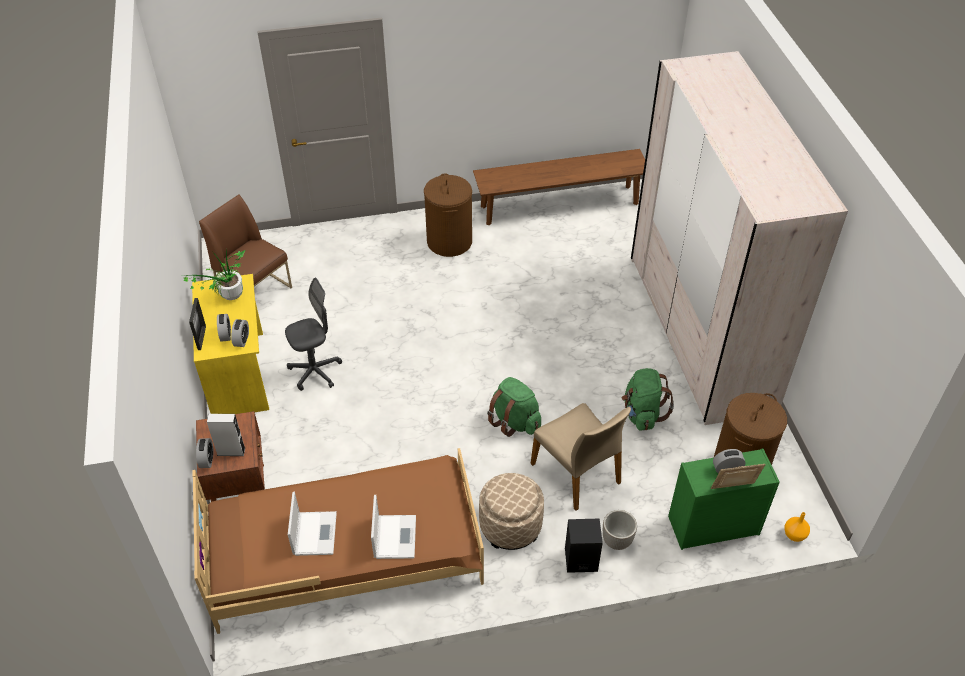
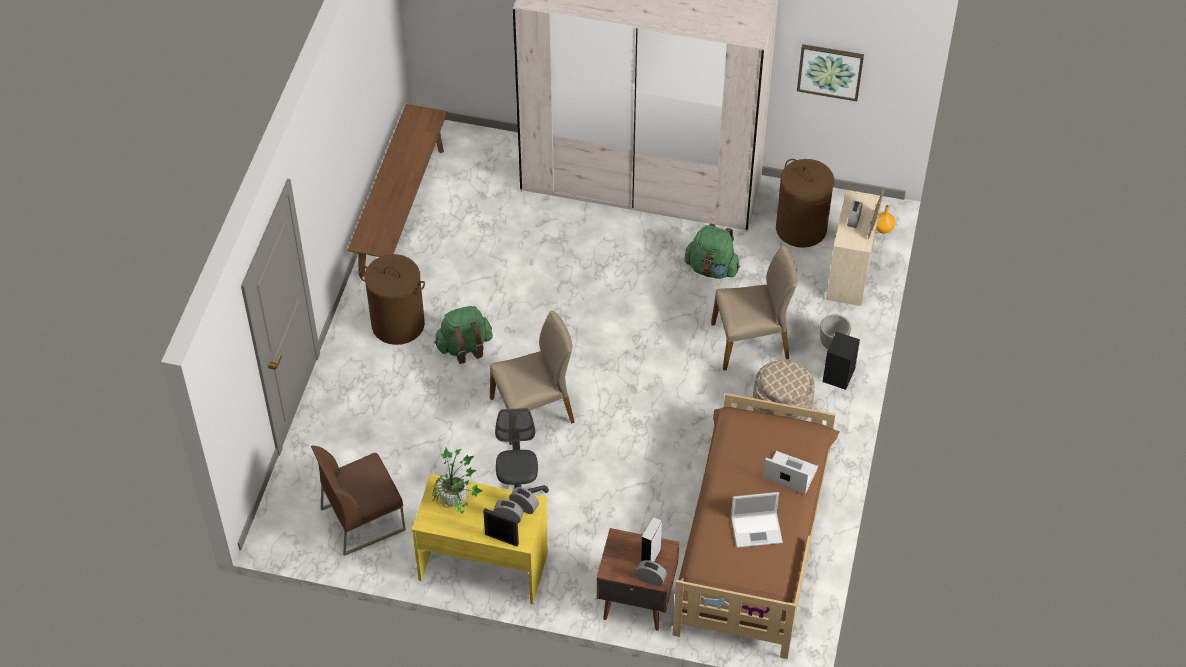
camera: 65 degrees left, 5 degrees up
(315, 532) = (757, 529): laptop -> laptop turned 150 degrees clockwise
(410, 349) = (533, 410): none -> beige chair
(514, 421) = (670, 363): green backpack -> green backpack (464, 347)
(712, 526) = (849, 275): green dresser -> beige dresser
(851, 341) = (830, 71): none -> picture

